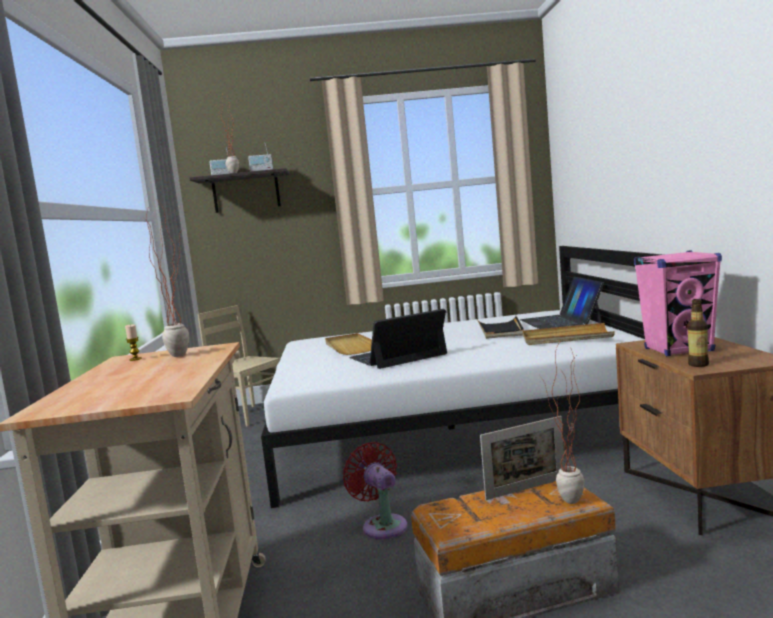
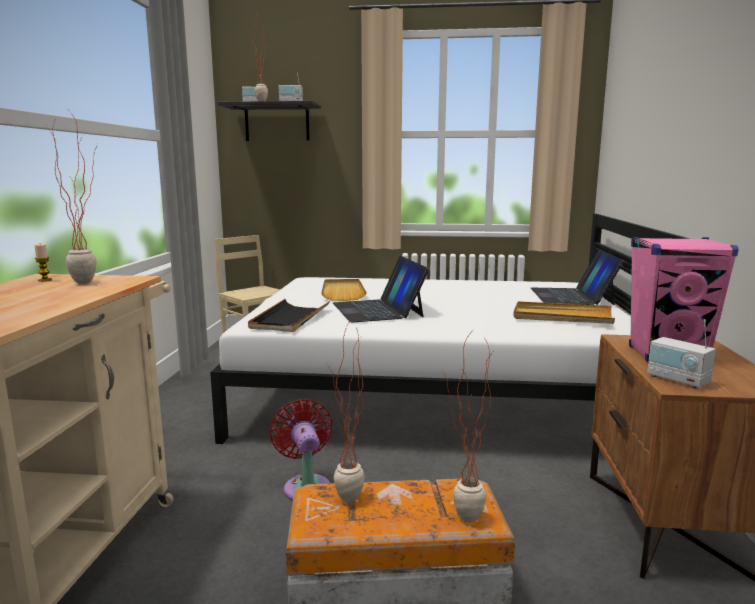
camera: 10 degrees right, 5 degrees up
(398, 356) = (378, 310): laptop -> laptop turned 90 degrees counterclockwise
(466, 511) = (347, 505): none -> potted plant
(500, 330) = (501, 297): black tray -> black tray (289, 319)
(526, 488) = (429, 490): picture frame -> none
(698, 364) = (677, 380): bottle -> radio

